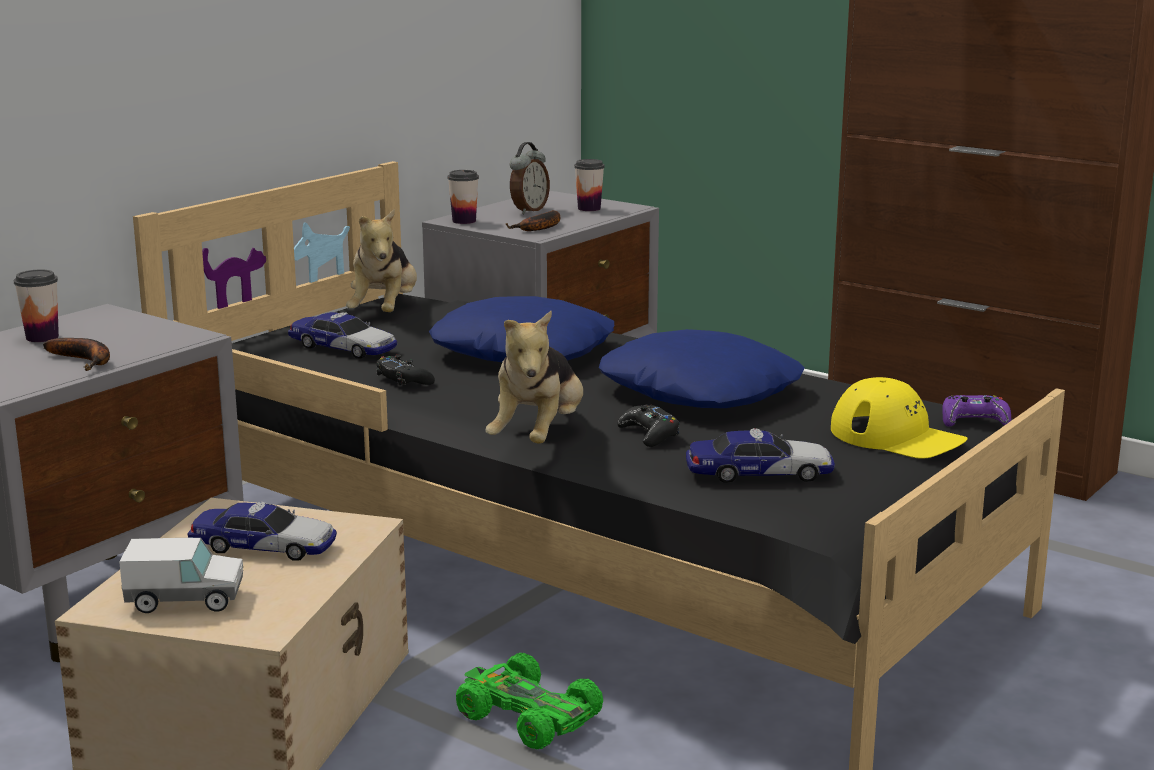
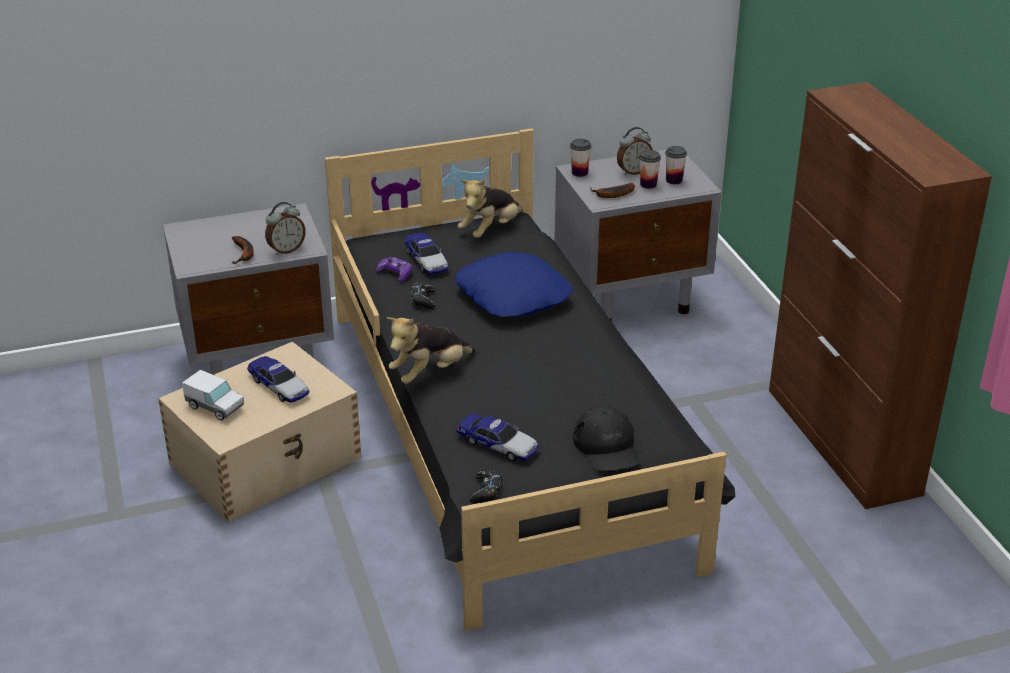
camera: 35 degrees right, 15 degrees up
(42, 337) = (246, 226): cup -> cup (648, 184)
(154, 344) = (286, 250): none -> alarm clock
(526, 716) = (371, 519): green toy car -> none
(649, 434) = (484, 392): black game controller -> black game controller (486, 491)
(701, 390) = (560, 367): blue pillow -> none
(897, 437) = (607, 447): yellow cap -> black cap
(974, 421) = (671, 451): purple game controller -> purple game controller (395, 273)

